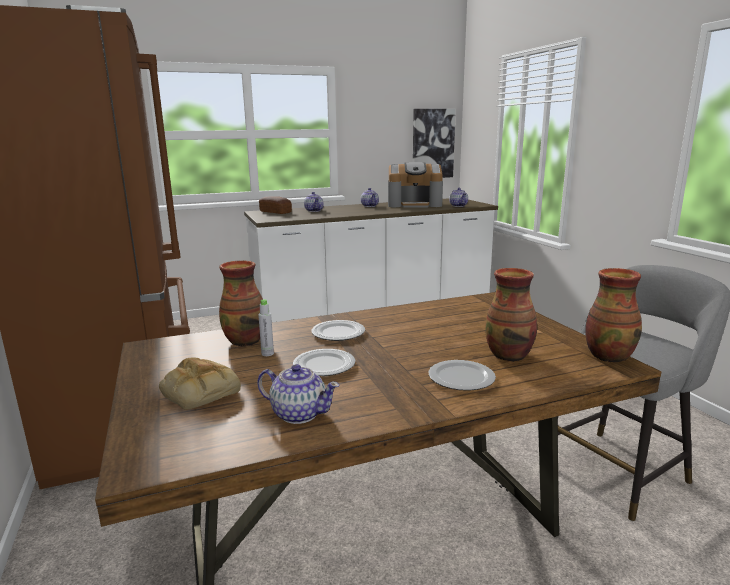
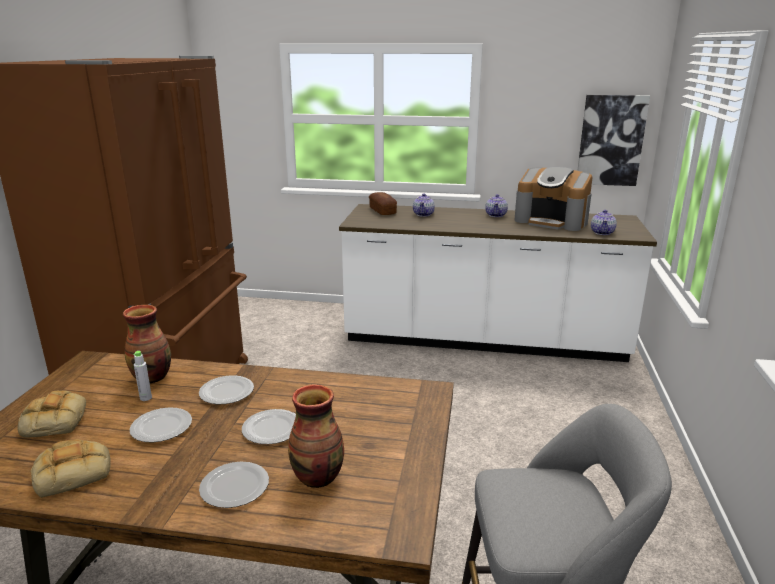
camera: 30 degrees right, 5 degrees up
(298, 413) = (74, 472): teapot -> bread
(421, 343) = (271, 430): none -> plate
(608, 356) = (411, 519): vase -> none

